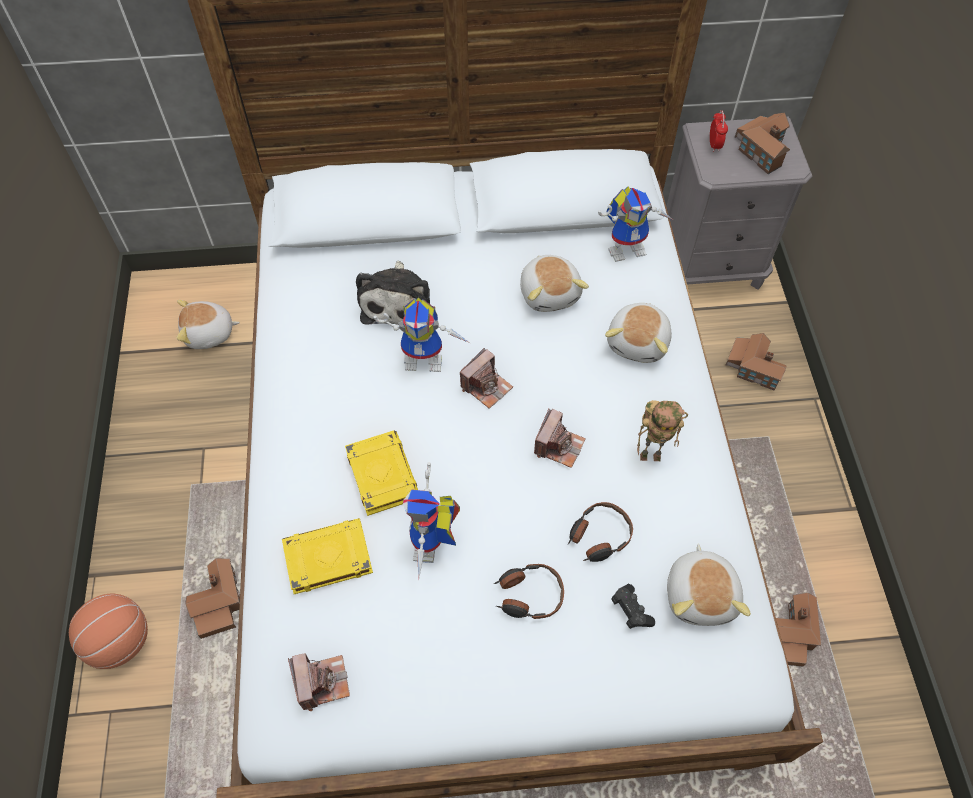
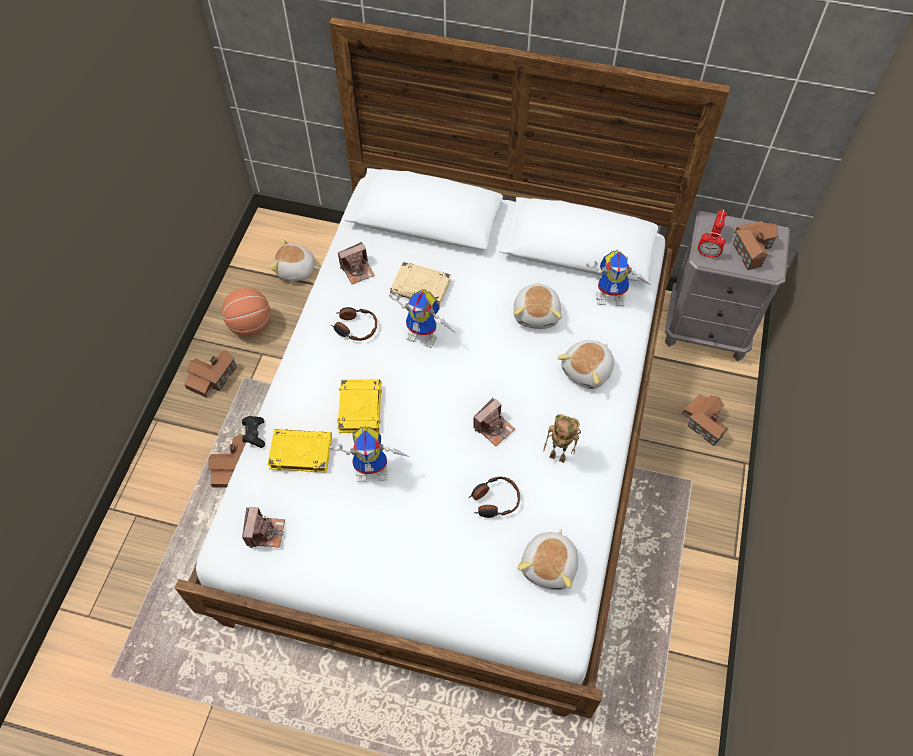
camera: 20 degrees right, 0 degrees up
(120, 641) = (158, 470): basketball -> basketball (250, 325)
(397, 301) = (421, 287): plush toy -> beige book
(433, 547) = (374, 469): toy robot -> toy robot turned 120 degrees counterclockwise
(486, 386) = (459, 369): camera -> camera (357, 270)
(528, 595) = (427, 524): headphones -> headphones (355, 327)
(630, 610) = (494, 559): black game controller -> black game controller (254, 434)
(717, 169) = (707, 254): none -> alarm clock
(788, 635) = (638, 633): toy house -> toy house (212, 378)

